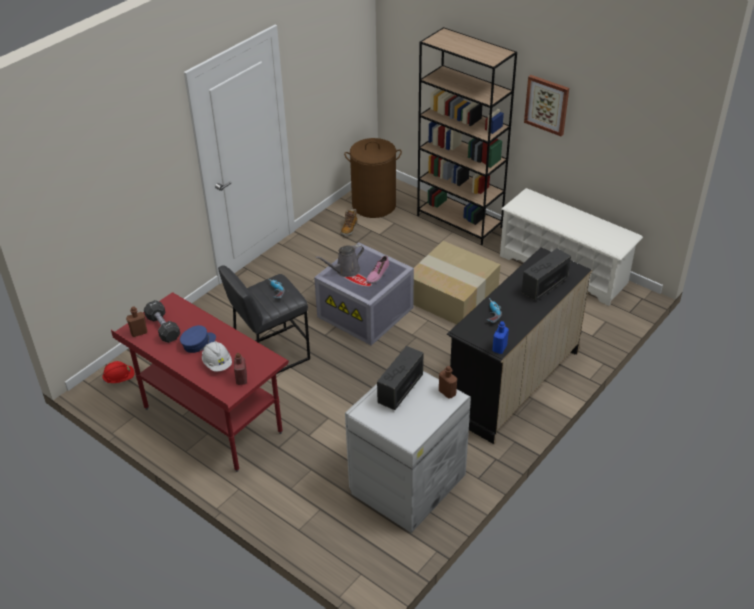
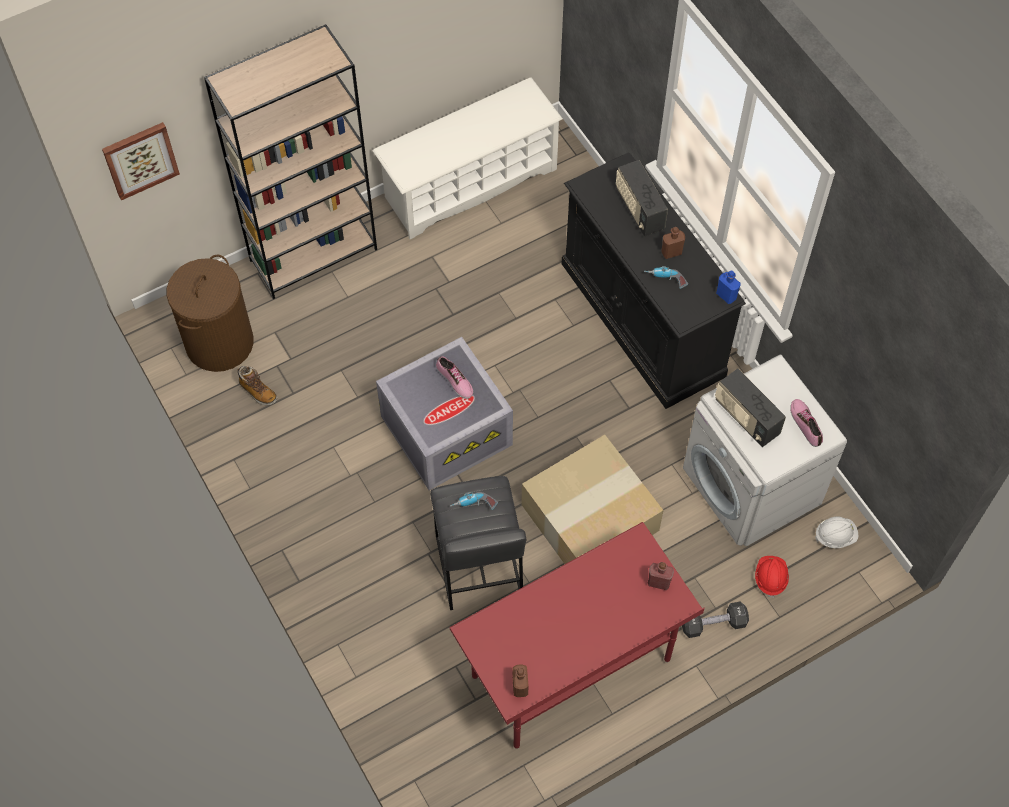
camera: 70 degrees left, 20 degrees up
(119, 378) = (442, 772): red hard hat -> red hard hat (770, 578)
(163, 328) = (523, 654): black dumbbell -> black dumbbell (713, 624)
(198, 343) = (571, 617): blue cap -> none
(217, 363) = (619, 603): white hard hat -> white hard hat (835, 536)
(345, 271) = (430, 416): grey watering can -> none
(413, 425) = (806, 424): none -> shoe
(447, 392) = (768, 373): brown bottle -> brown bottle (671, 252)
(450, 295) = (459, 323): cardboard box -> cardboard box (589, 519)
(547, 104) = (377, 46): picture -> picture (140, 159)

